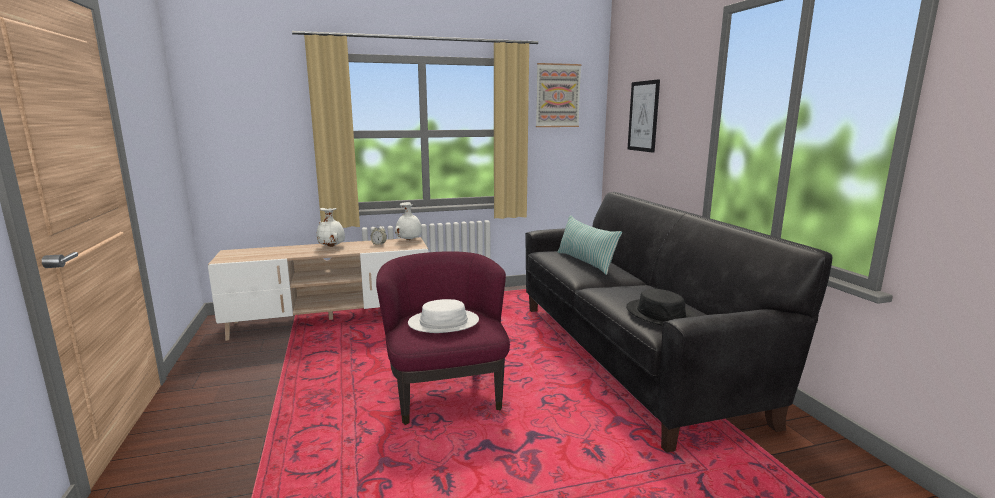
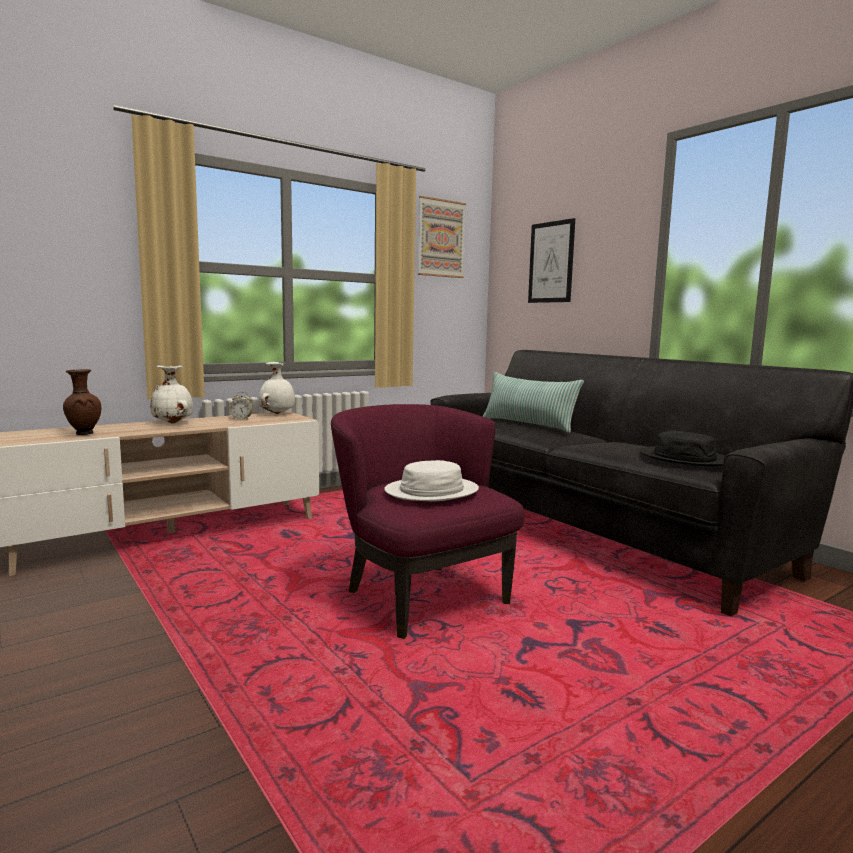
camera: 20 degrees left, 5 degrees down
(270, 254) = (83, 434): none -> brown vase

